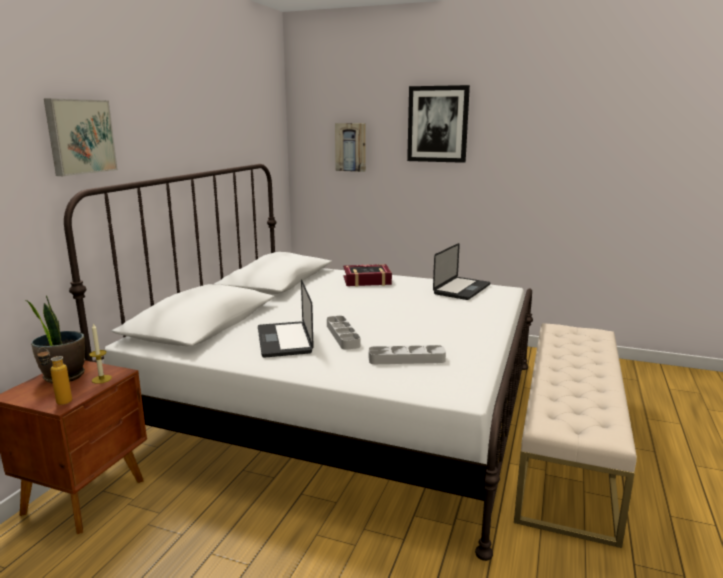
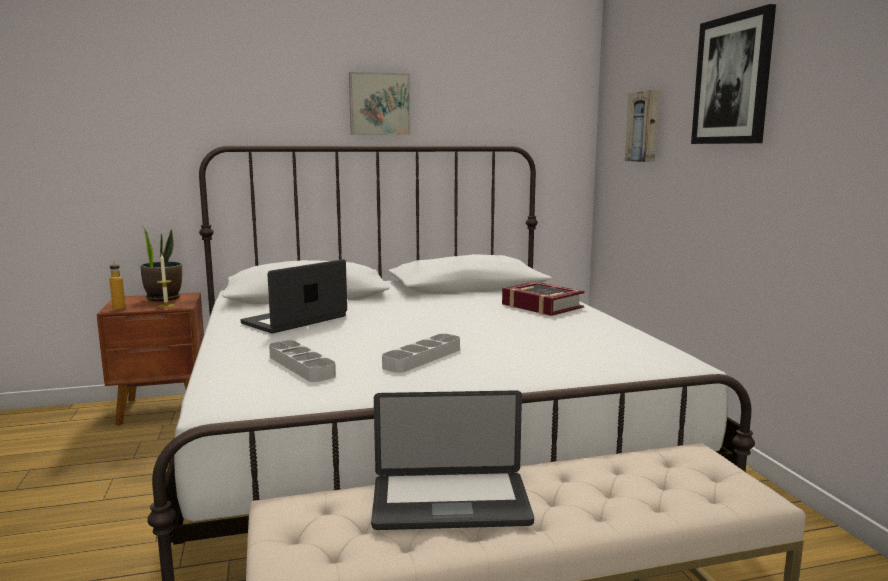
camera: 55 degrees right, 5 degrees down
(79, 136) = (235, 100): picture -> picture (379, 104)
(342, 335) = (338, 333): grey tray -> grey tray (422, 358)
(462, 289) = (614, 344): laptop -> laptop (450, 503)

